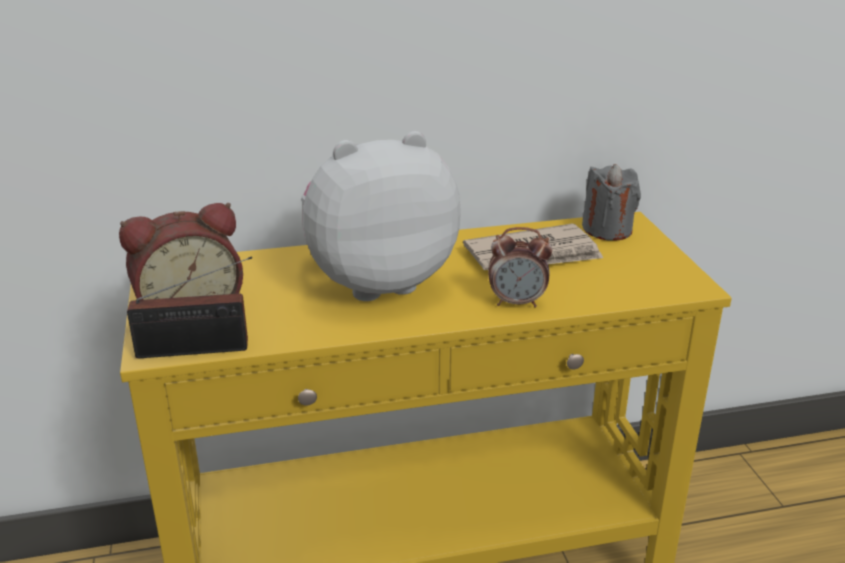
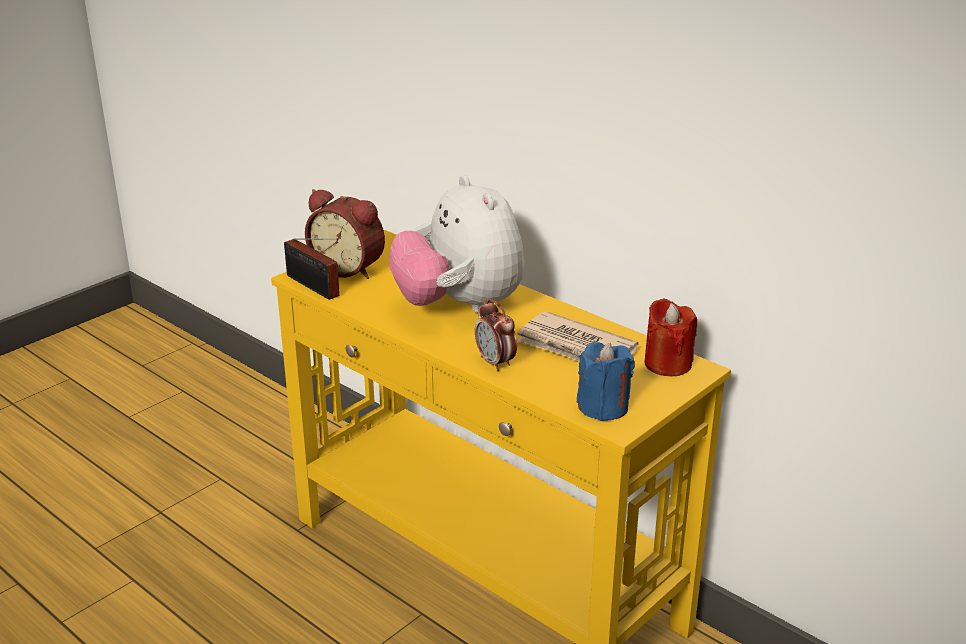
camera: 55 degrees right, 0 degrees up
(377, 281) = (459, 307): plush toy -> plush toy turned 150 degrees counterclockwise
(607, 230) = (667, 364): grey candle -> red candle
(655, 282) = (603, 407): none -> blue candle

